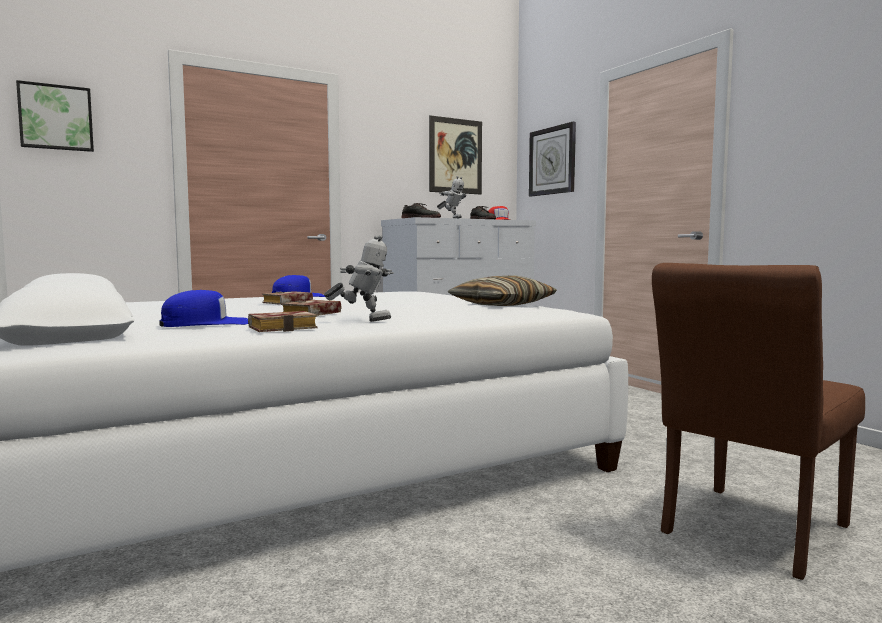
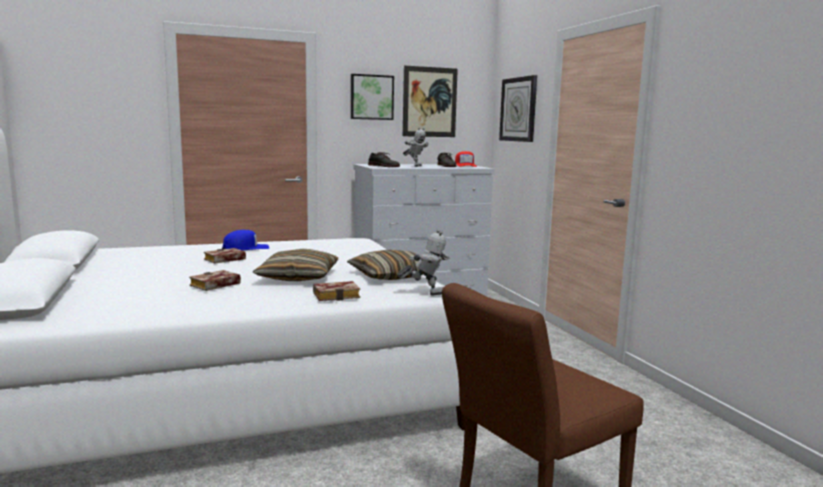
camera: 10 degrees right, 5 degrees up
(56, 117) = (72, 85): picture -> picture (371, 97)
(205, 324) = (119, 297): blue cap -> none
(284, 328) = (168, 308): book -> book (338, 295)
(362, 321) = (240, 300): toy robot -> toy robot (425, 294)
(400, 307) = (298, 277): none -> pillow

